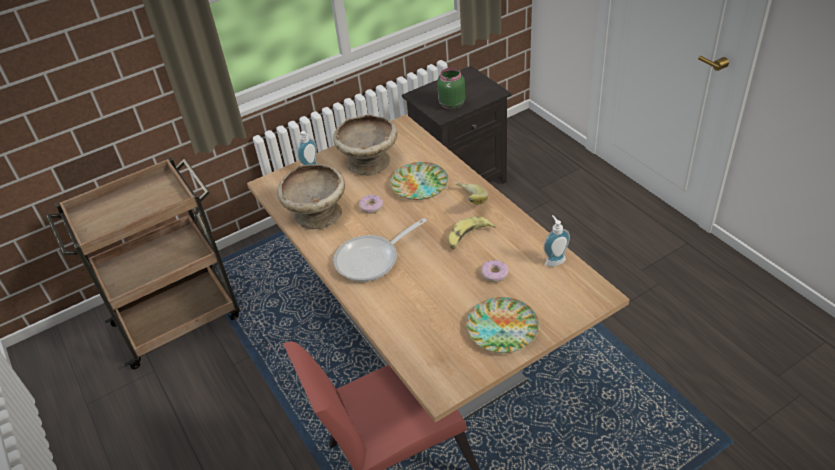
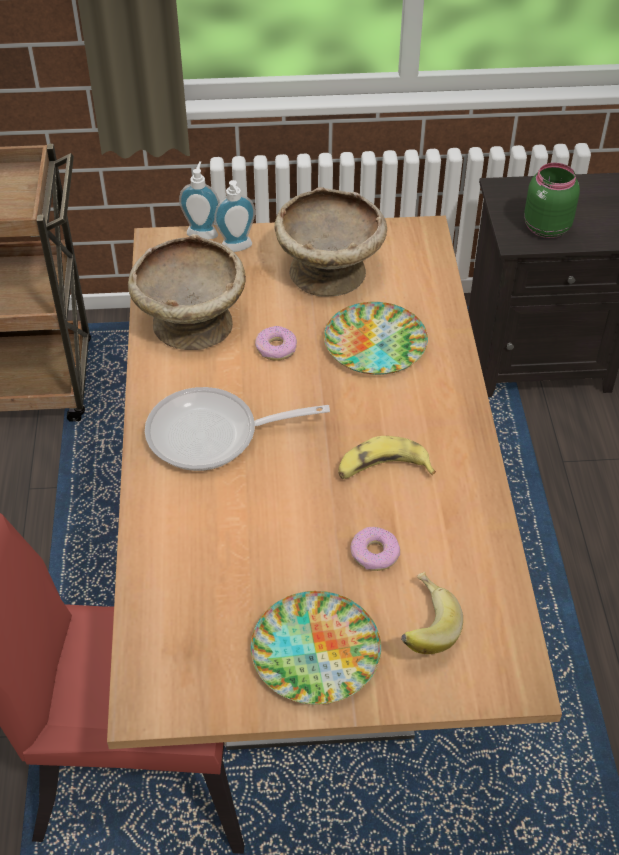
camera: 25 degrees right, 5 degrees up
(468, 202) = (428, 410): banana -> banana (421, 627)
(554, 260) = (487, 579): soap dispenser -> soap dispenser (203, 232)

